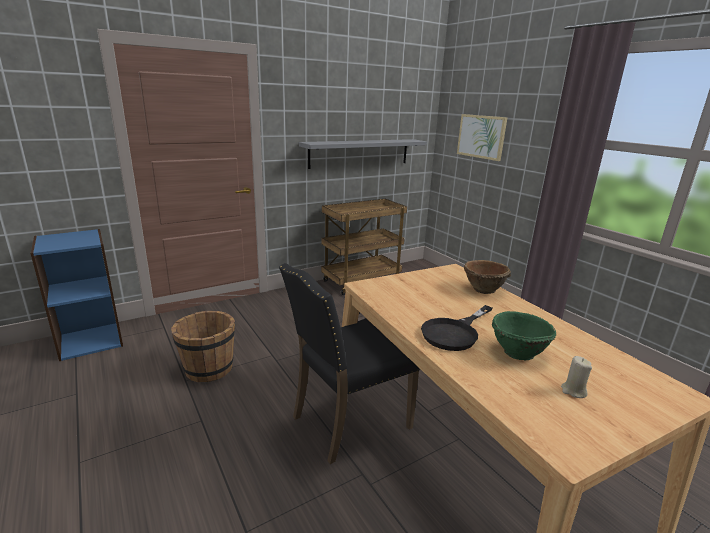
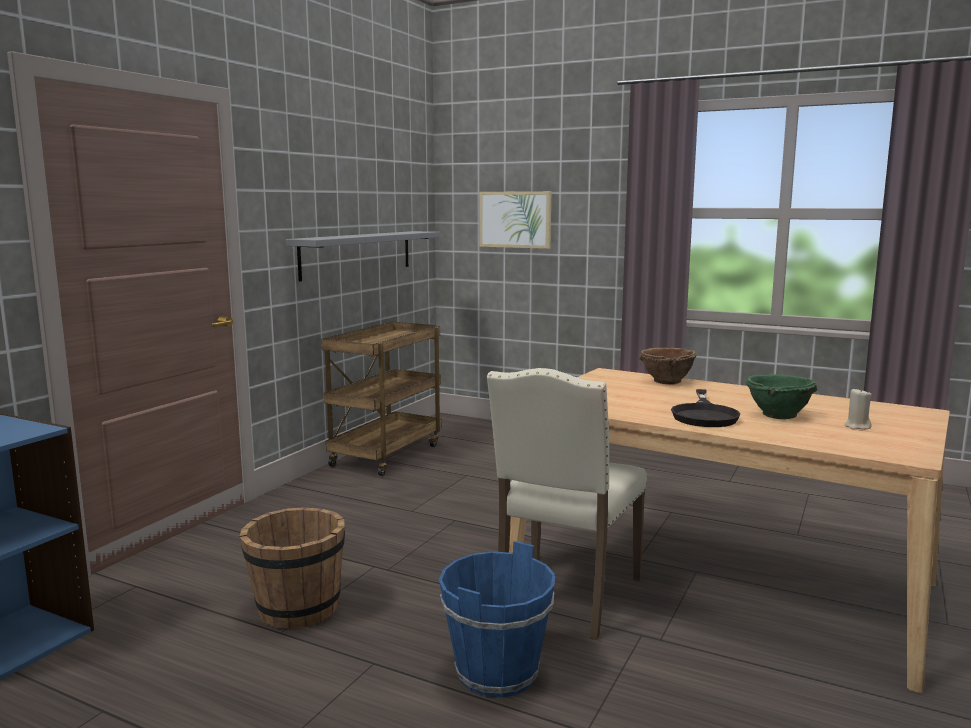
camera: 30 degrees left, 10 degrees down
(249, 458) = (496, 672): none -> blue bucket
(348, 421) = (565, 597): black chair -> beige chair

